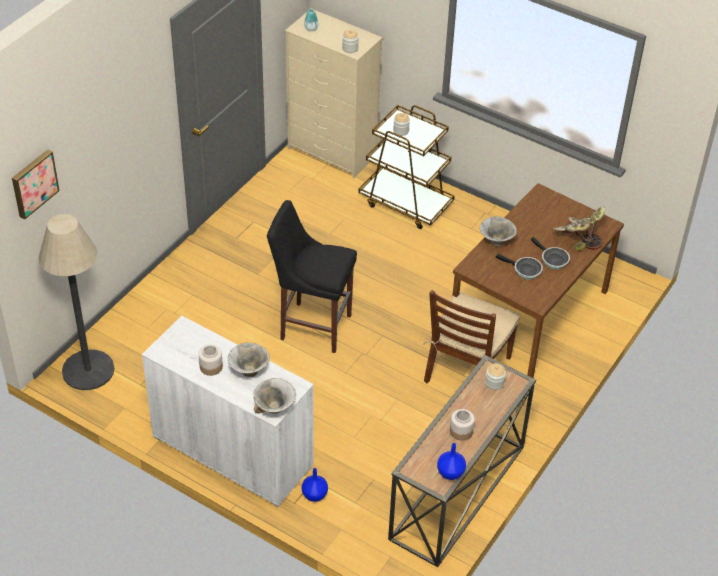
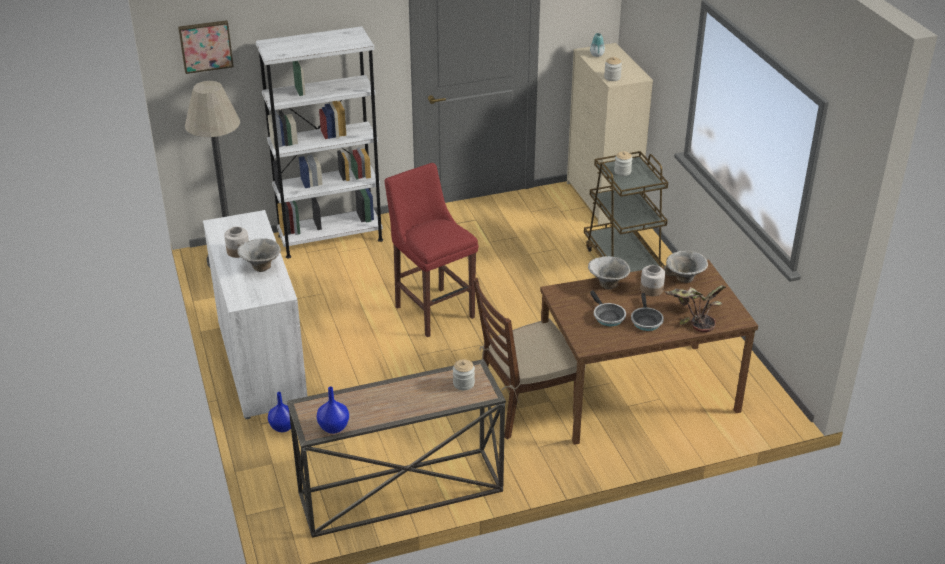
camera: 40 degrees right, 10 degrees down
(151, 303) = (330, 238): none -> white bookcase
(274, 408) = (244, 300): bowl -> bowl (684, 279)
(312, 326) = (432, 310): black stool -> red stool
(461, 431) = (385, 403): jar -> jar (652, 289)

